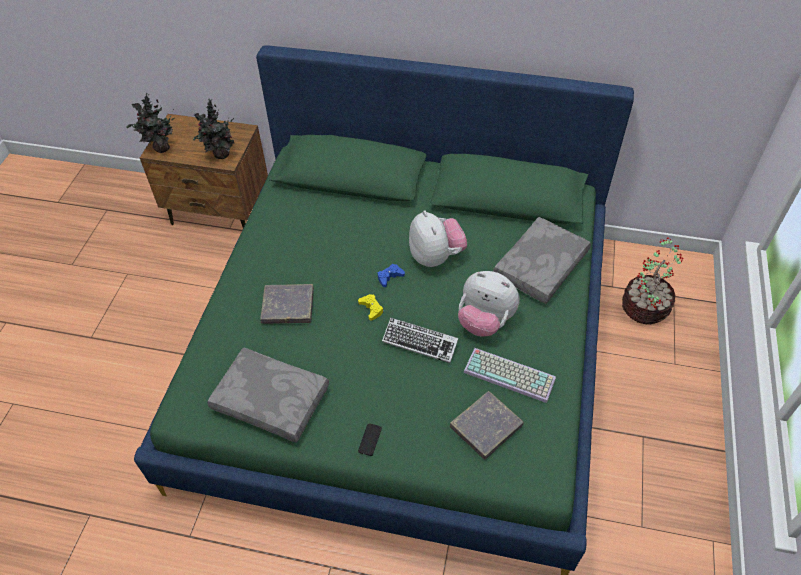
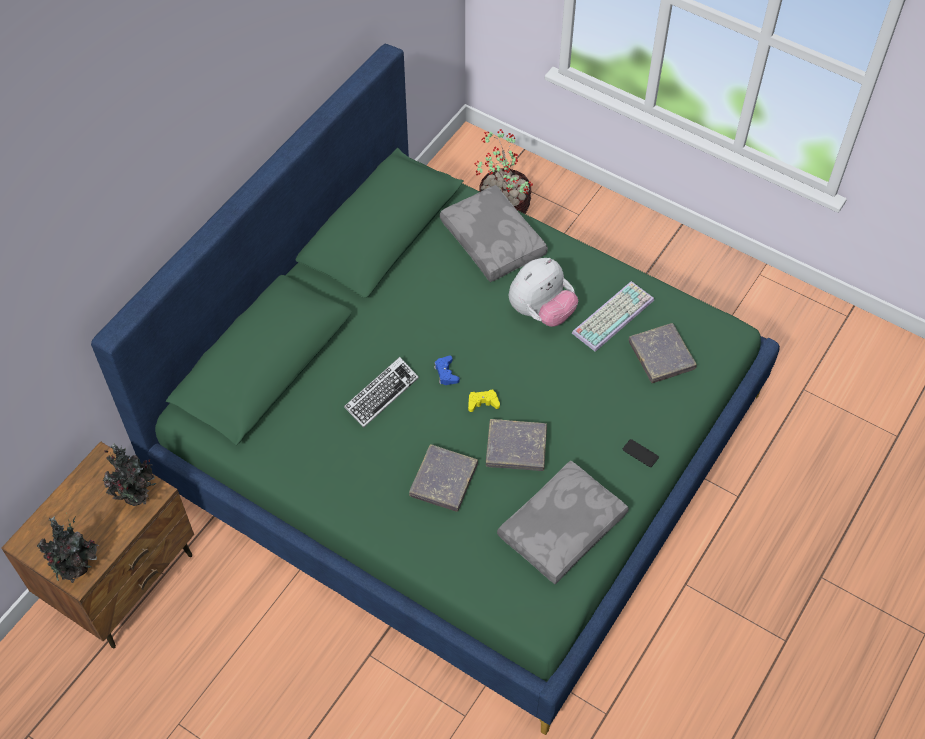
camera: 70 degrees left, 5 degrees up
(336, 343) = (516, 447): none -> grey book
(420, 342) = (544, 375): keyboard -> keyboard (381, 394)
(436, 256) = (435, 323): plush toy -> none

